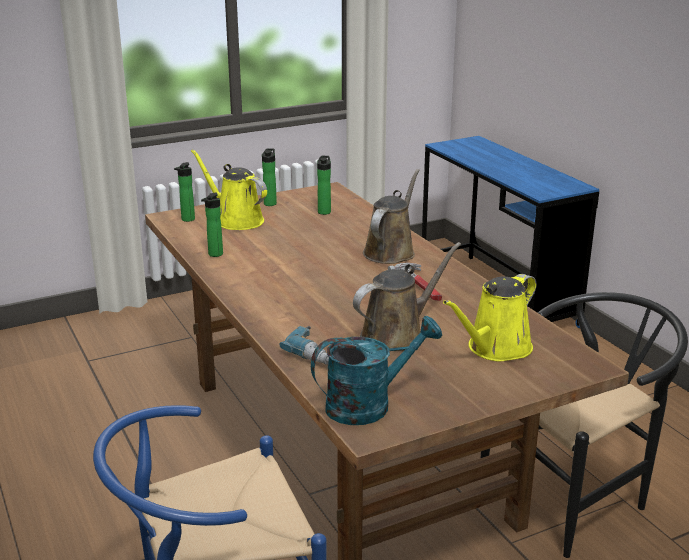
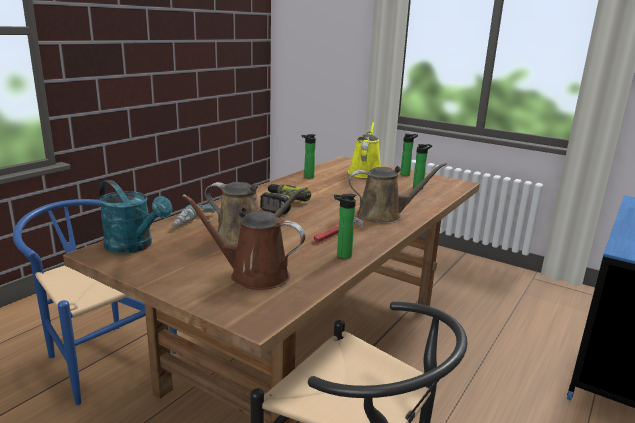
camera: 60 degrees right, 5 degrees down
(187, 220) = (346, 164): bottle -> bottle (341, 255)
(305, 294) = (280, 205): none -> power drill
(495, 349) = (253, 275): yellow watering can -> brown watering can

